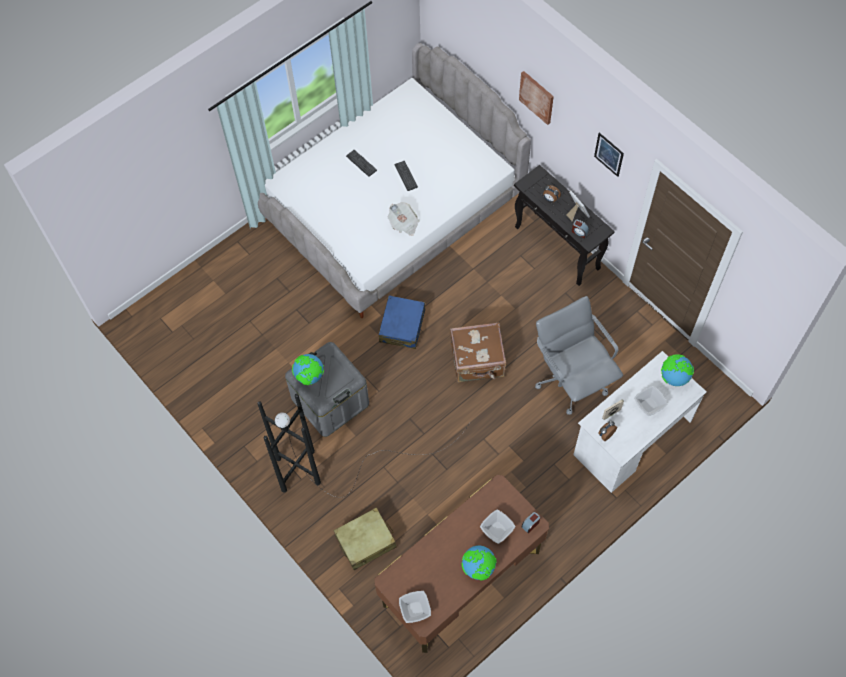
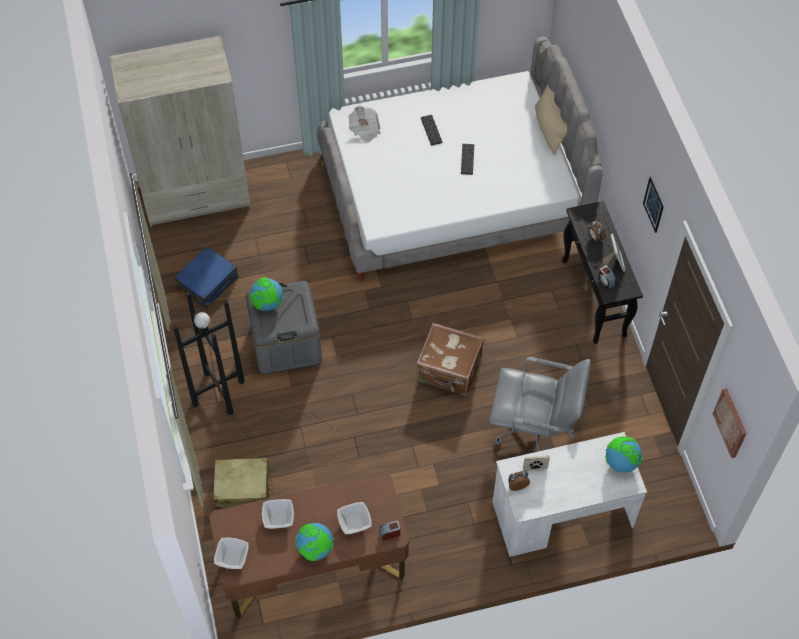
camera: 25 degrees right, 5 degrees down
(176, 306) = (196, 195): none -> beige wardrobe
(402, 326) = (395, 305): blue suitcase -> blue suitcase (208, 282)
(404, 224) = (439, 202): newspaper -> newspaper (364, 130)
(457, 121) = (549, 129): none -> beige pillow
(537, 97) = (615, 123): picture -> picture (731, 422)
(572, 379) = (534, 430): grey office chair -> grey office chair turned 105 degrees clockwise
(649, 405) = (579, 478): bowl -> bowl (279, 519)

